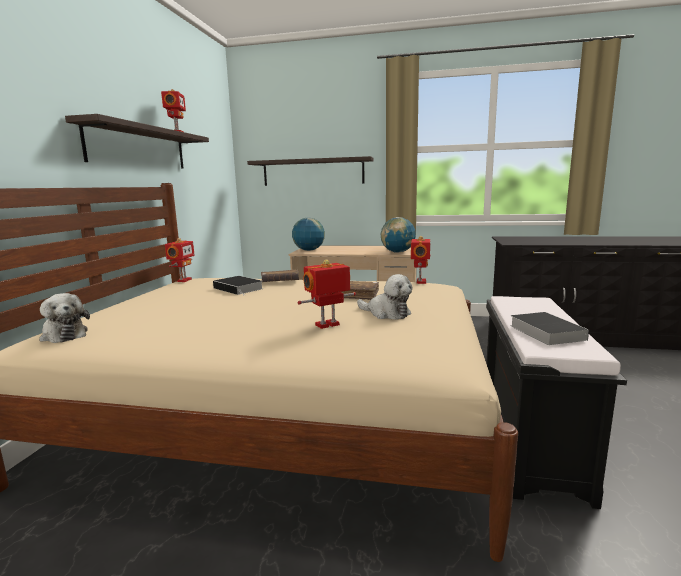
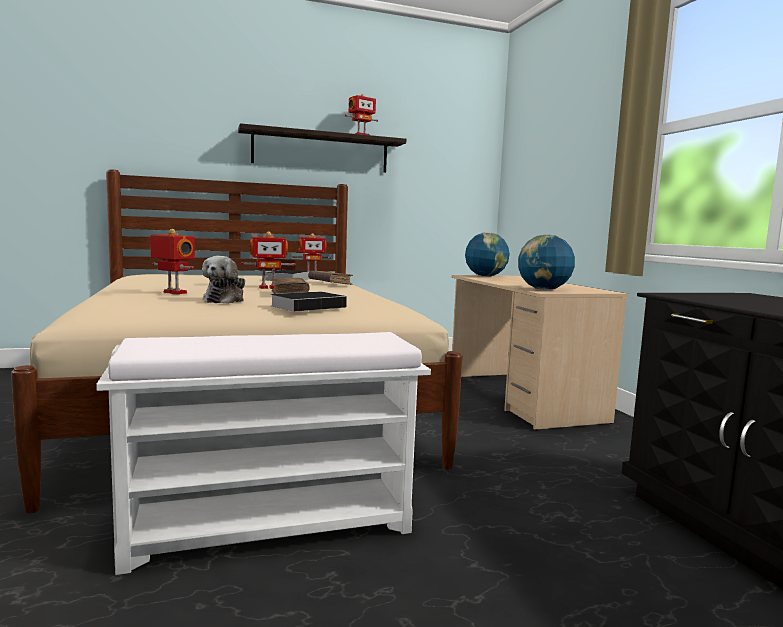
camera: 60 degrees right, 5 degrees down
(64, 335) = (144, 274): plush toy -> none
(313, 172) = (556, 176): shelf -> none
(420, 282) = (395, 305): toy robot -> toy robot (268, 288)
(528, 438) = (272, 524): black bench -> white bench
(544, 332) = (217, 342): book -> book (309, 306)

